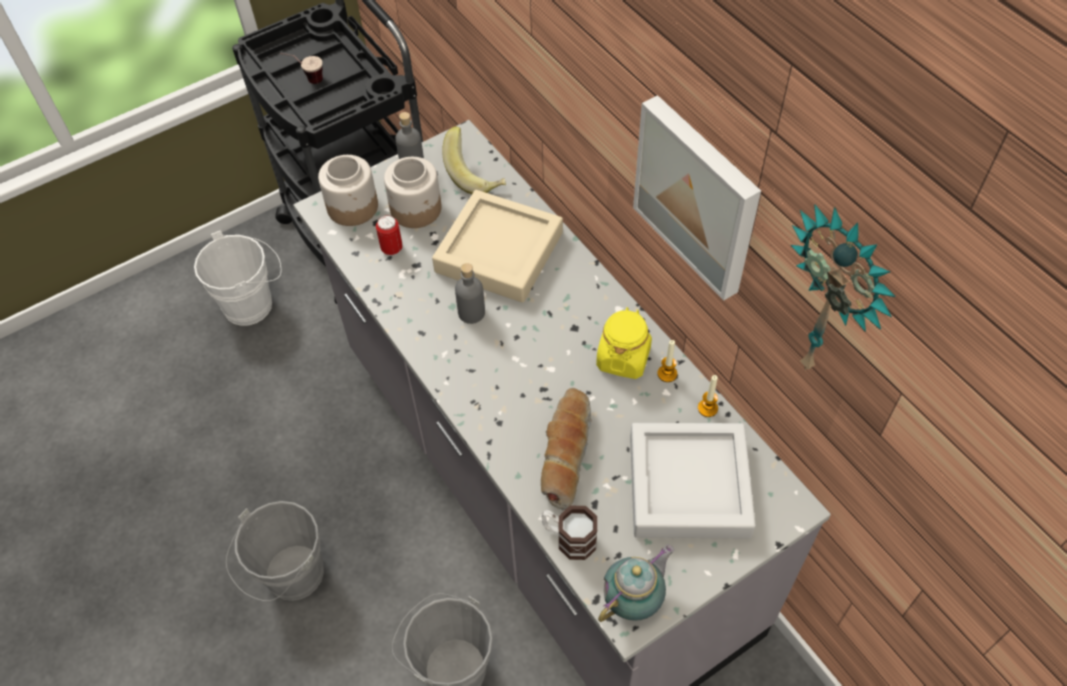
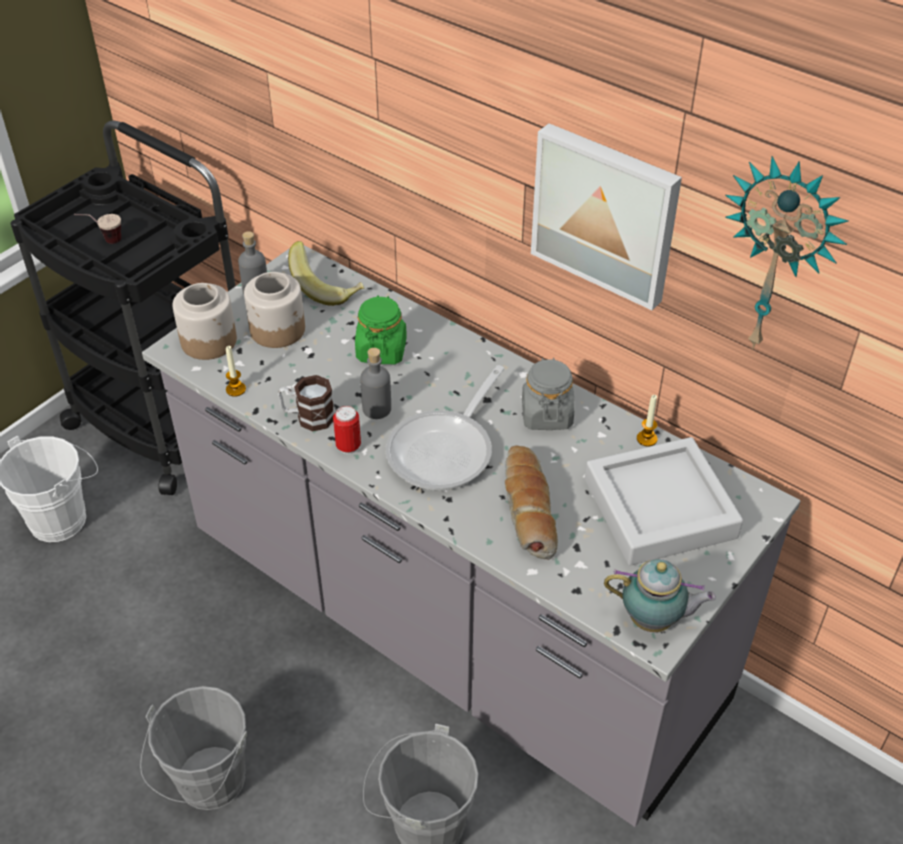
camera: 20 degrees left, 10 degrees down
(392, 249) = (268, 370): can -> can (348, 446)
(499, 252) = (381, 350): beige tray -> green jar
(516, 371) = (446, 450): none -> frying pan
(569, 538) = (565, 584): mug -> mug (308, 417)
(623, 358) = (546, 414): yellow jar -> grey jar
(634, 600) = (654, 621): teapot -> teapot turned 75 degrees clockwise
(667, 374) = (595, 418): candle -> candle (236, 389)

